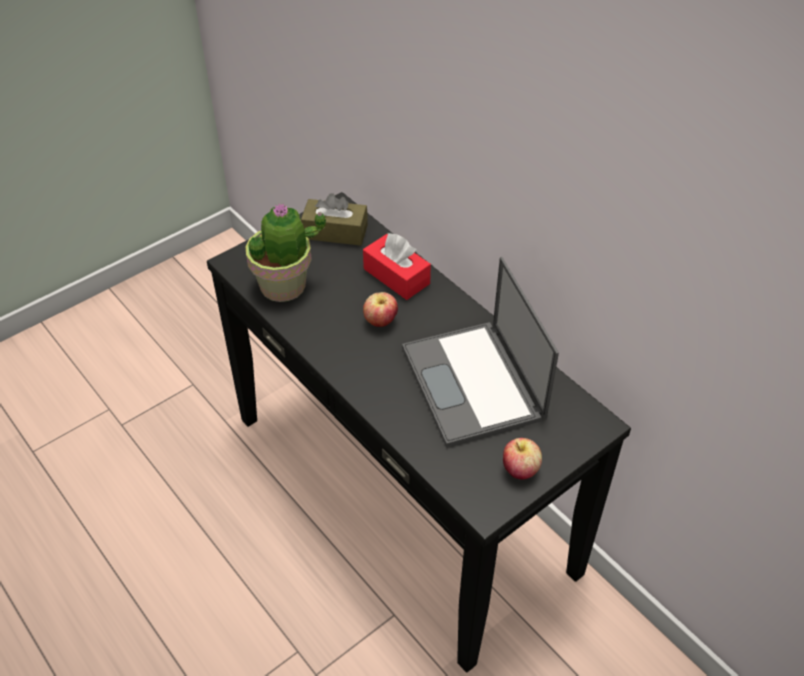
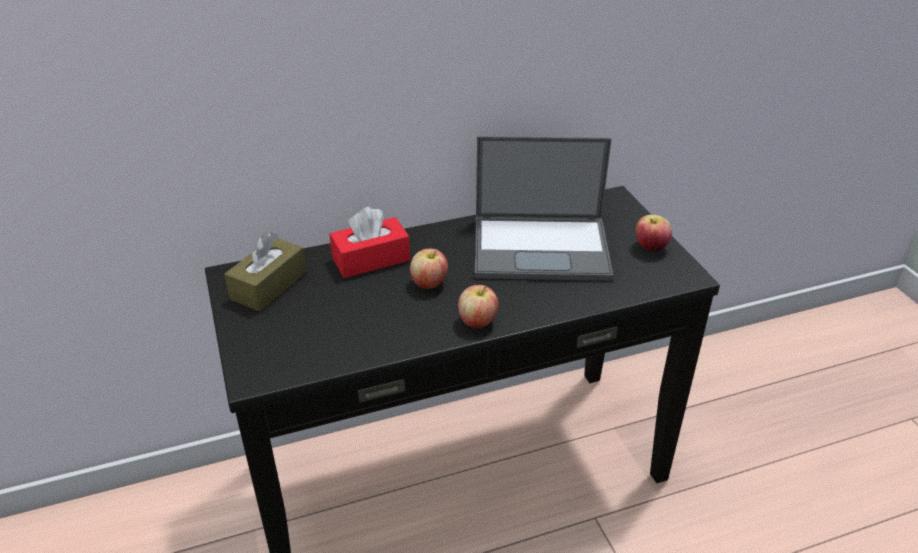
camera: 70 degrees left, 10 degrees down
(284, 286) = (327, 342): potted plant -> none
(343, 365) = (477, 322): none -> apple

